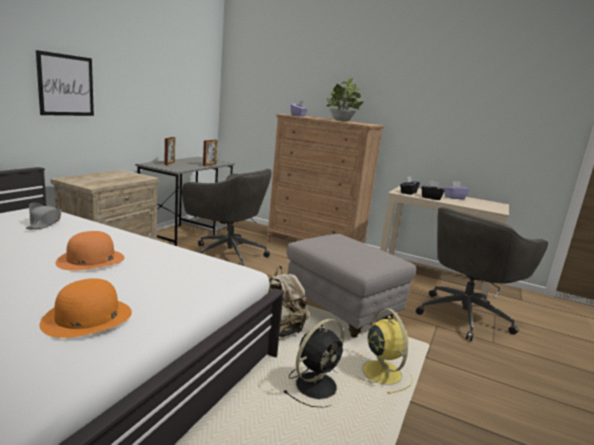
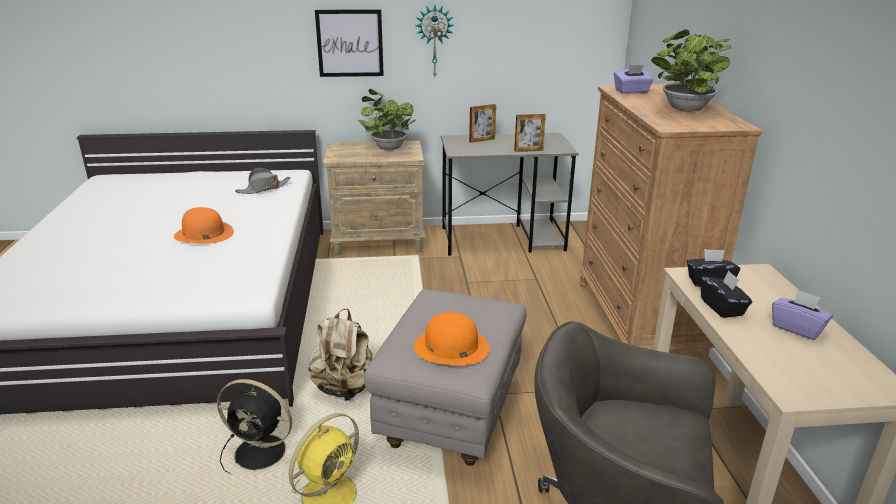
camera: 60 degrees right, 10 degrees up
(87, 317) = (97, 276): orange hat -> orange hat (451, 347)
(112, 175) = (387, 147): none -> potted plant
(127, 89) = (434, 41): none -> wall clock
(227, 254) = (491, 281): grey office chair -> none

